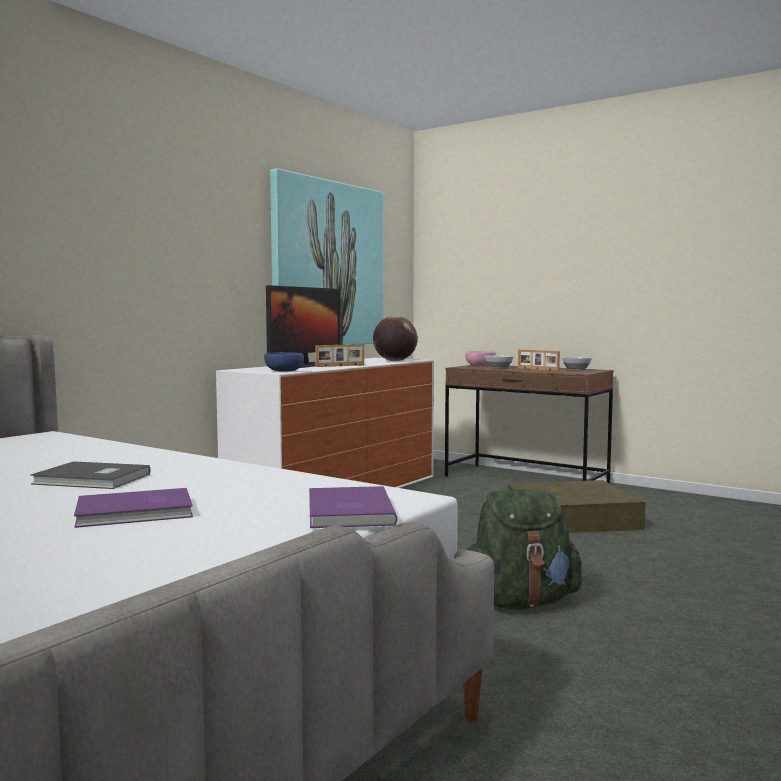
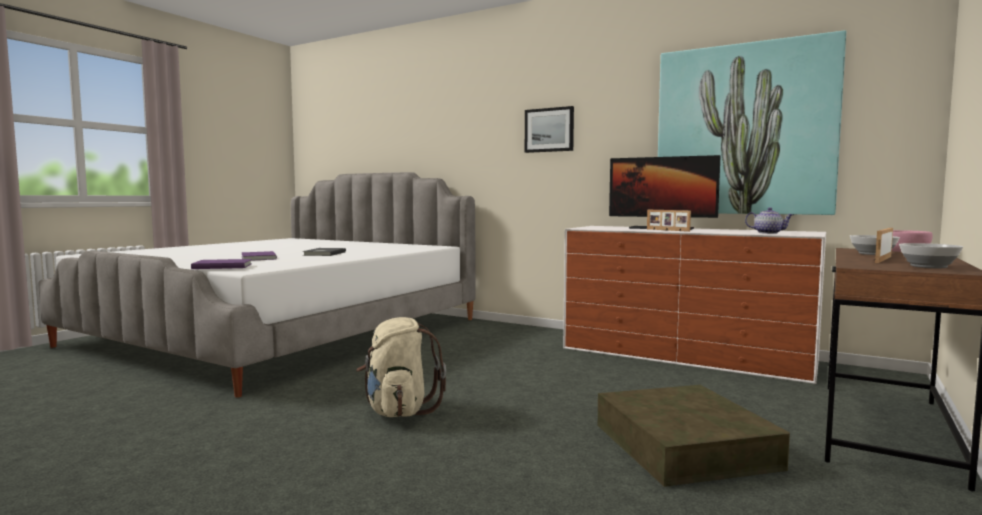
camera: 85 degrees right, 0 degrees up
(152, 234) = (549, 130): none -> picture
(283, 371) = (591, 228): blue bowl -> none
(394, 361) = (768, 233): globe -> teapot
(520, 602) = (398, 411): green backpack -> beige backpack

